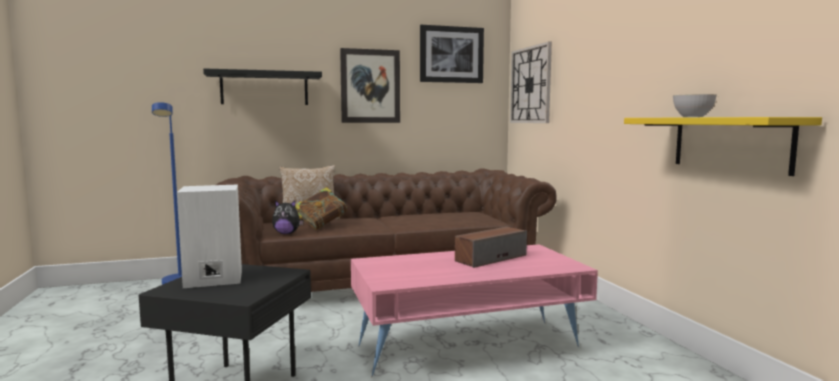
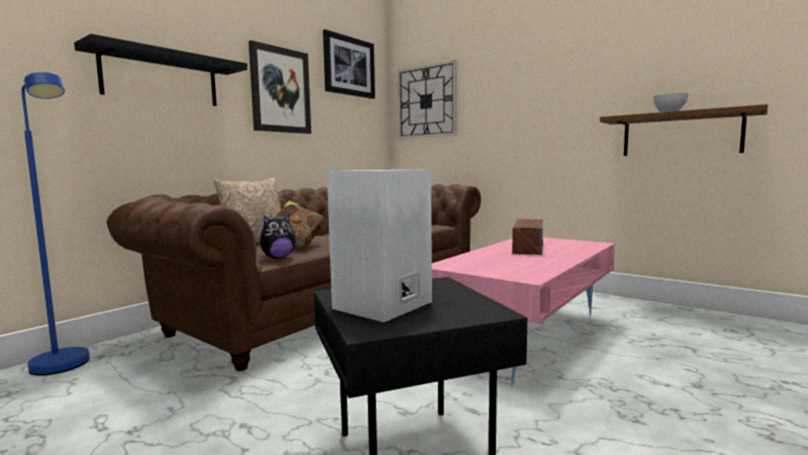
camera: 35 degrees left, 0 degrees up
(730, 143) = (680, 134): yellow shelf -> brown shelf

